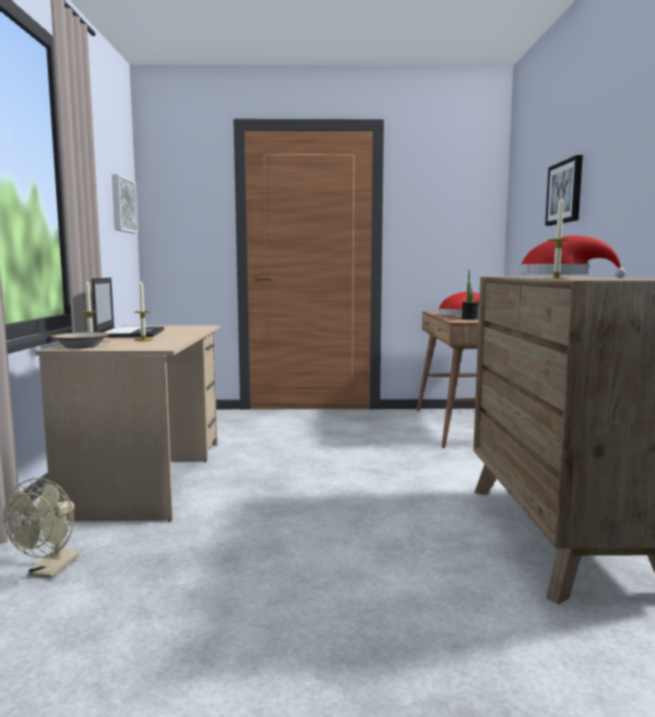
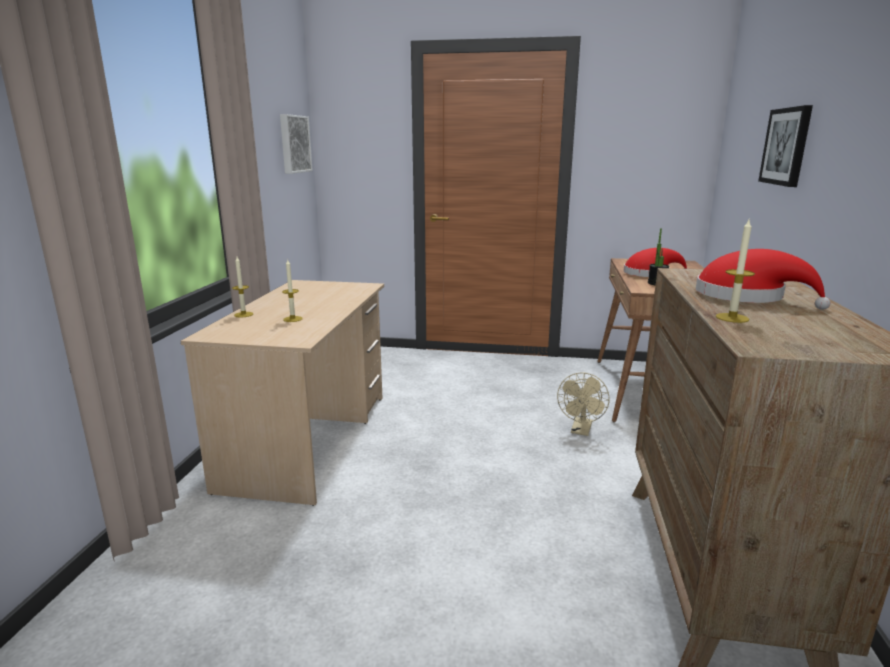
camera: 10 degrees right, 10 degrees up
(49, 571) = (191, 562): beige fan -> beige fan (581, 431)
(80, 346) = (226, 332): bowl -> none
(131, 333) = (288, 301): laptop -> none

